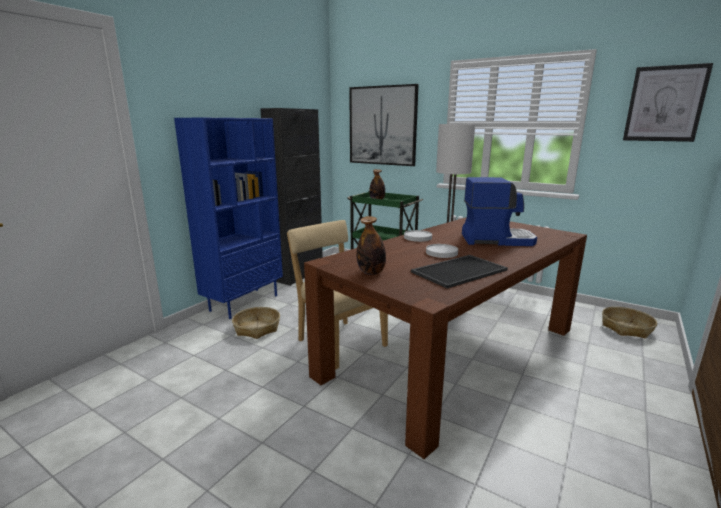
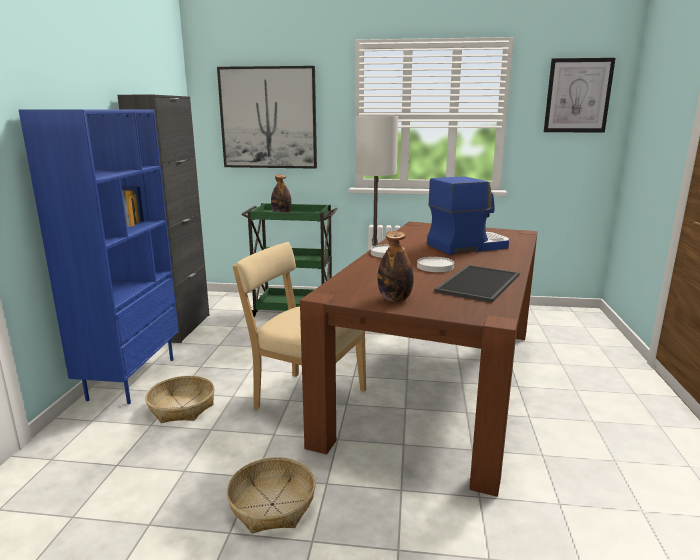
camera: 25 degrees left, 0 degrees up
(626, 328) = (568, 321): basket -> basket (272, 504)

